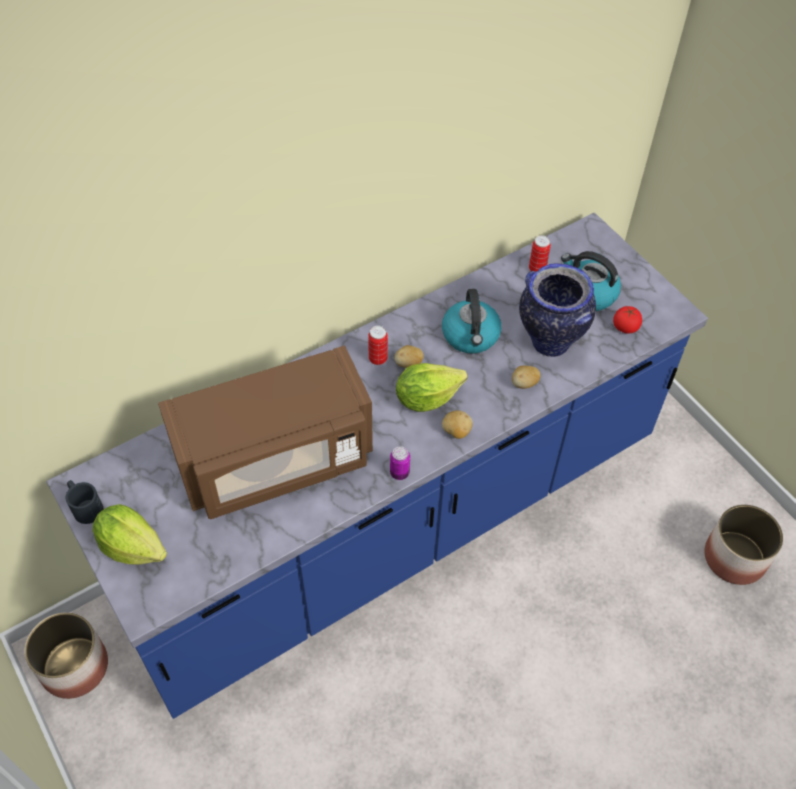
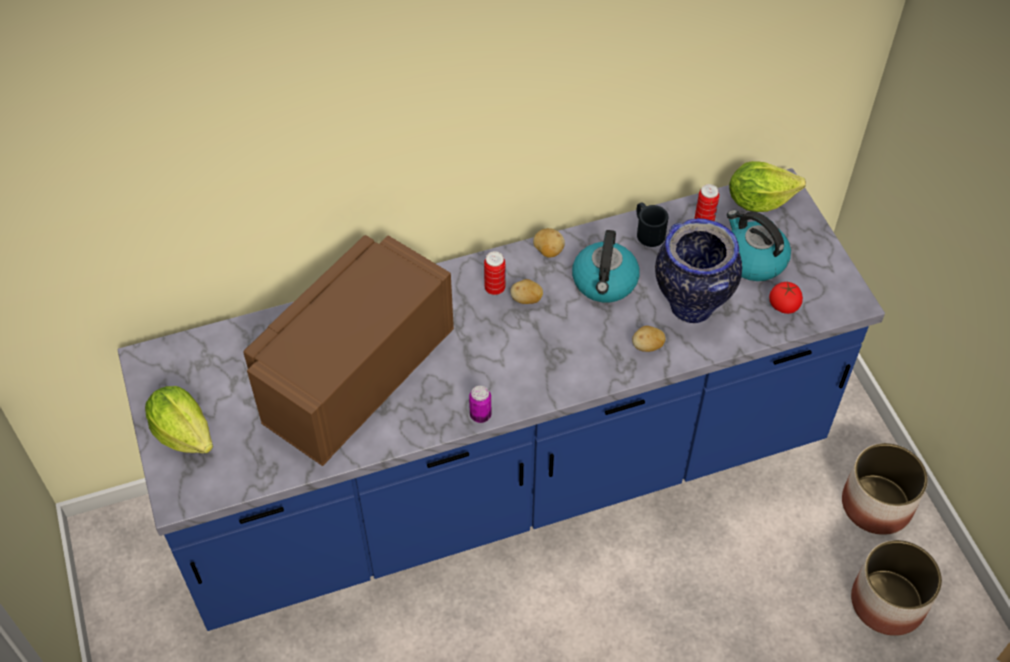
camera: 15 degrees right, 0 degrees up
(75, 667) = (125, 556): planter -> planter (876, 505)
(84, 506) = (148, 382): black mug -> black mug (647, 231)
(276, 461) = (354, 375): brown microwave -> brown microwave turned 135 degrees clockwise
(426, 398) = (534, 341): lettuce -> lettuce (759, 200)
(456, 431) = (555, 383): potato -> potato (548, 251)

